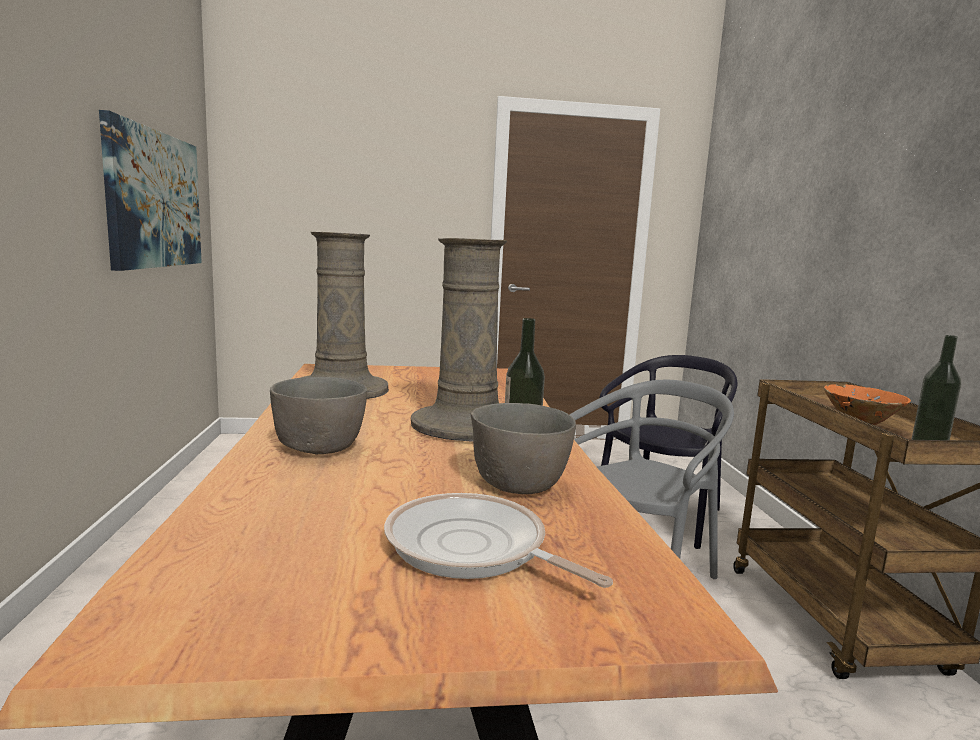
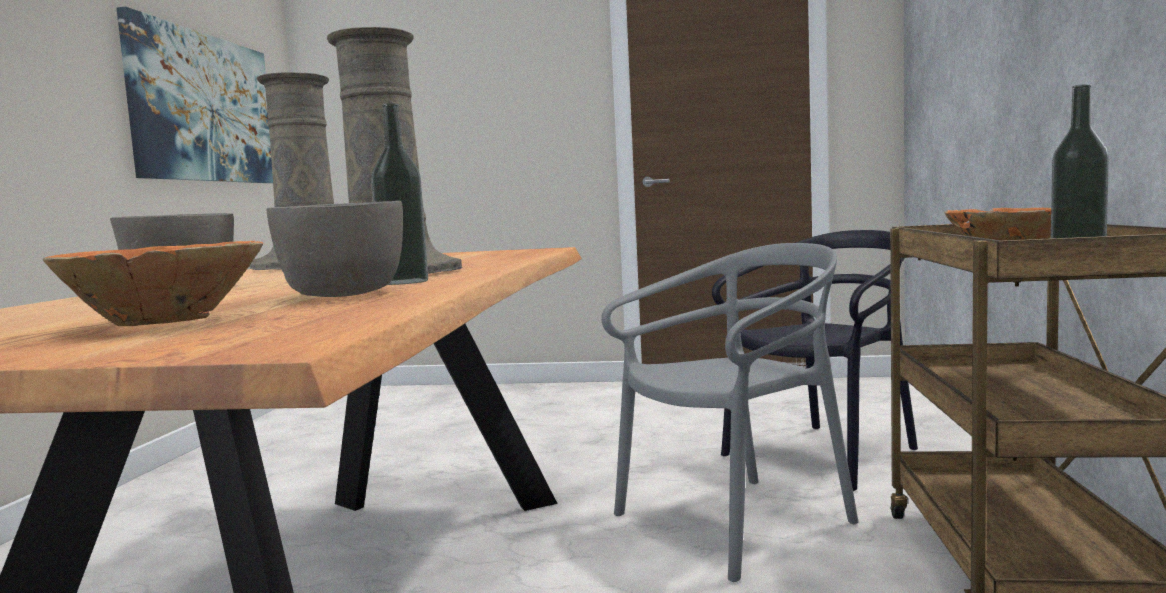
camera: 15 degrees right, 5 degrees down
(472, 549) = (166, 322): frying pan -> orange bowl

